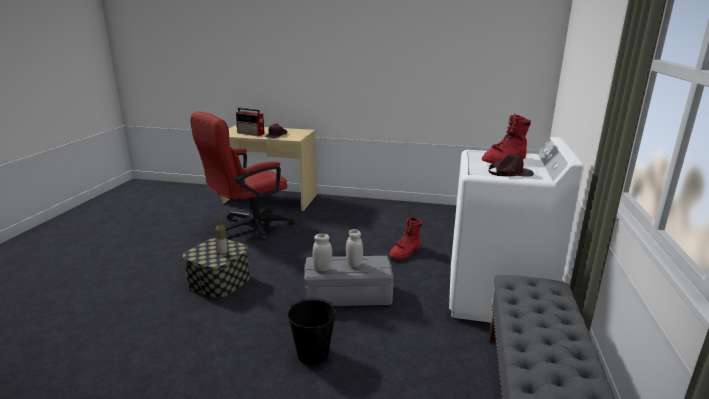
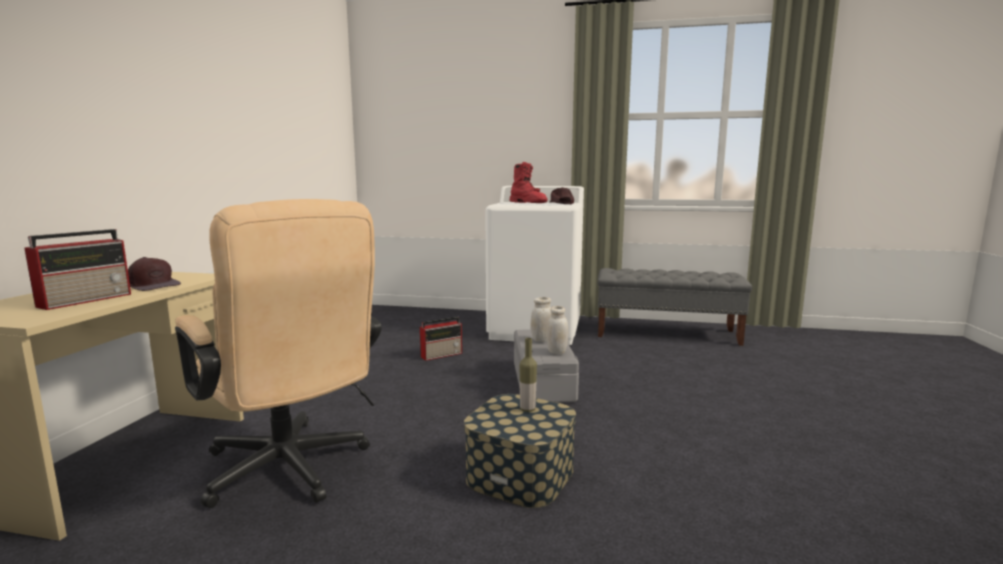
camera: 90 degrees left, 10 degrees down
(248, 228) = (291, 471): red office chair -> beige office chair
(313, 354) = (660, 396): black bucket -> none
(405, 252) = (442, 354): red boot -> radio

